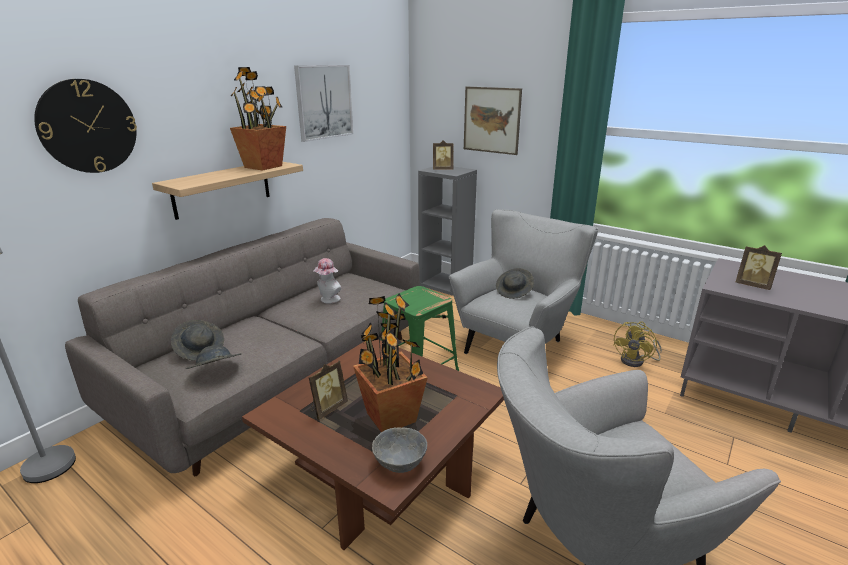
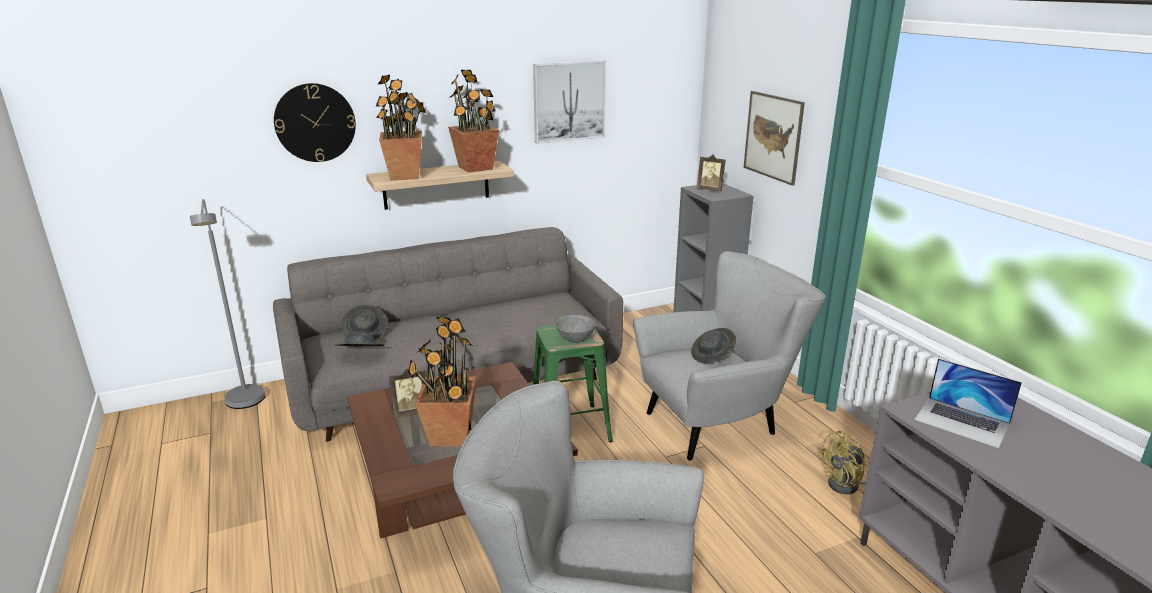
camera: 30 degrees right, 0 degrees up
(202, 179) = (405, 176): none -> potted plant
(328, 300) = (510, 315): hat -> none
(400, 463) = (418, 472): grey bowl -> grey bowl (575, 339)
(753, 285) = (962, 422): picture frame -> laptop

